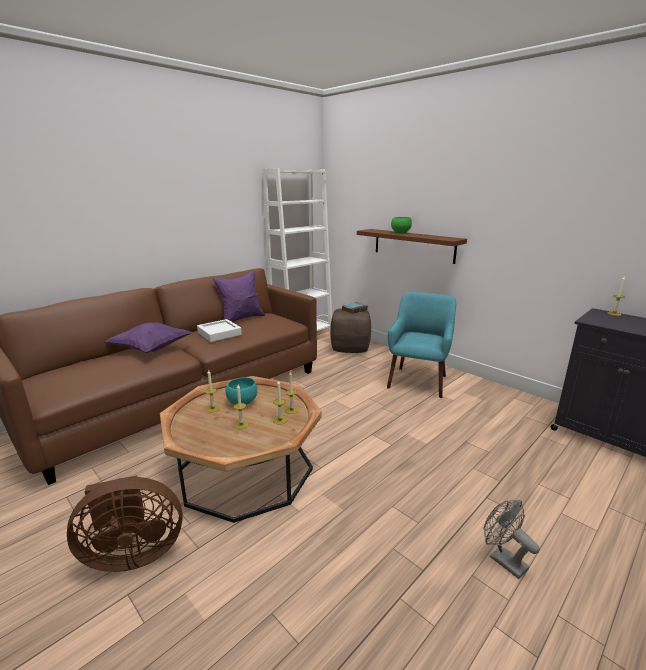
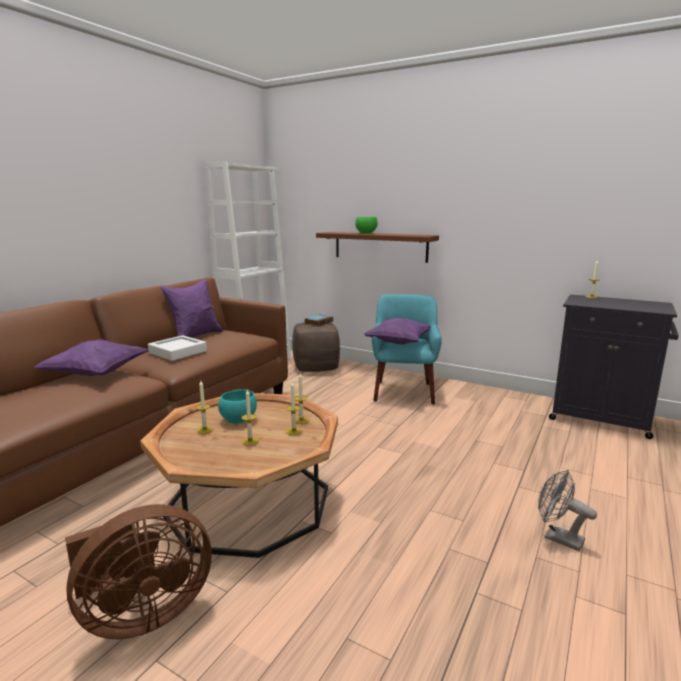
camera: 15 degrees left, 5 degrees down
(414, 339) = (398, 343): none -> purple pillow

